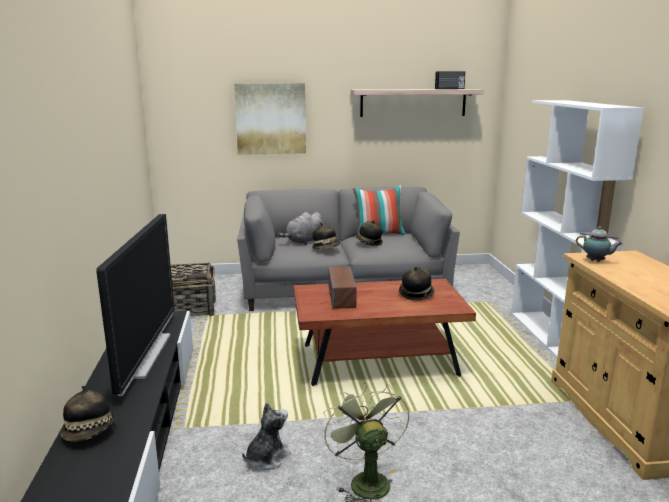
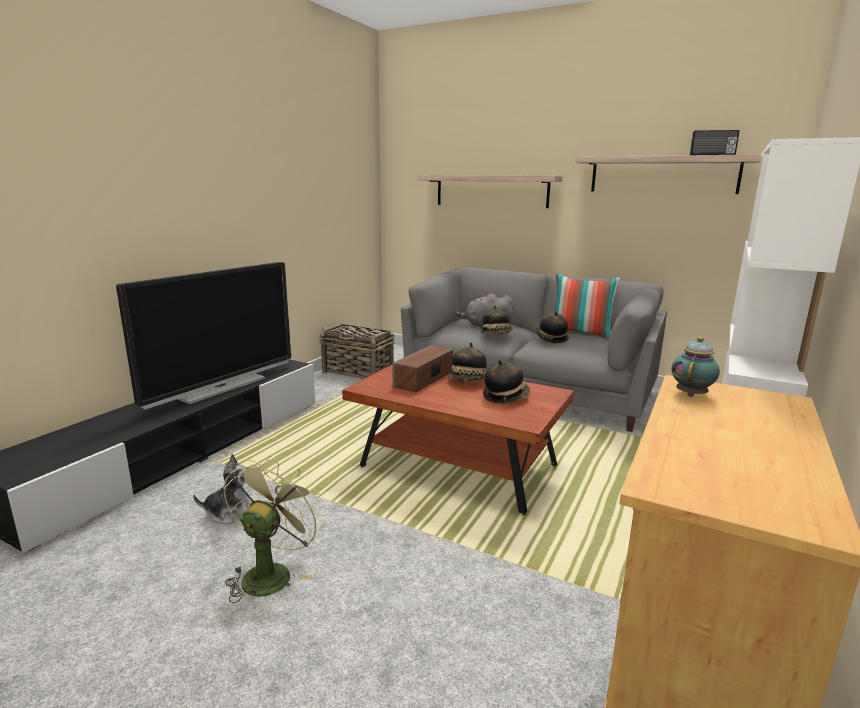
camera: 35 degrees right, 0 degrees up
(90, 432) = (92, 429): hat -> hat (468, 381)
(270, 118) = (491, 191): picture -> shelf
(596, 261) = (692, 394): teapot -> teapot turned 120 degrees counterclockwise

